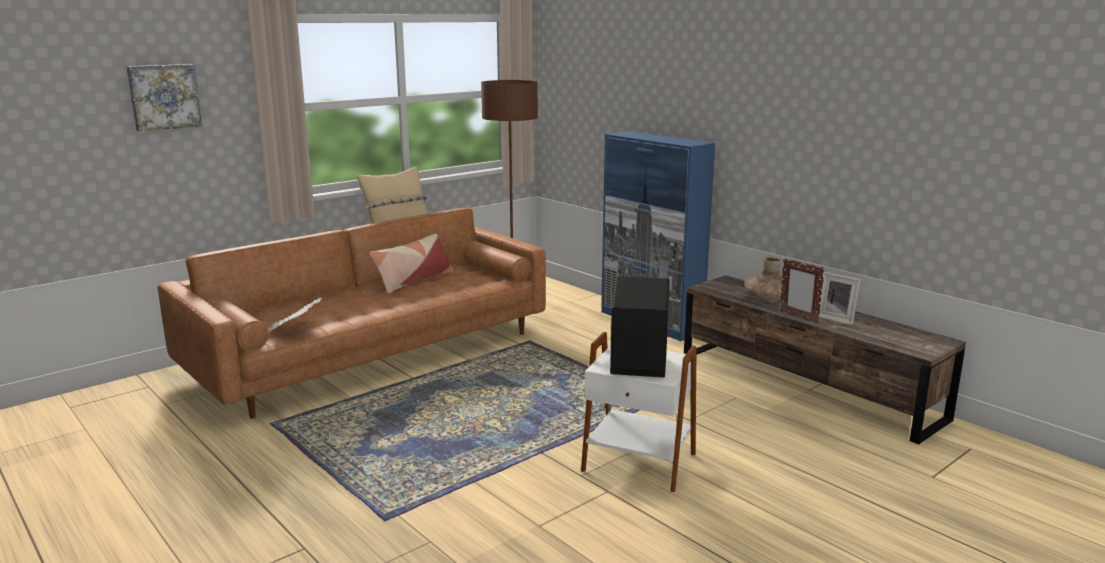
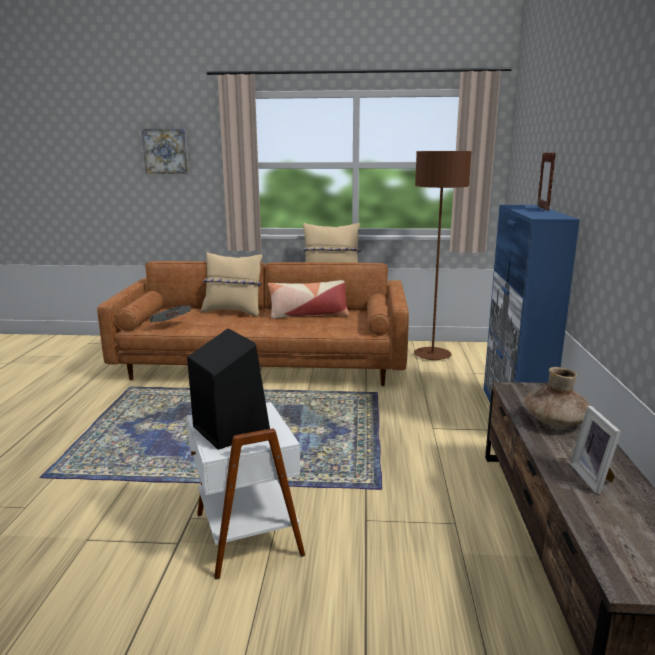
camera: 45 degrees right, 0 degrees up
(324, 298) = (233, 312): none -> beige pillow
(798, 317) = (543, 455): picture frame -> picture frame (543, 209)

